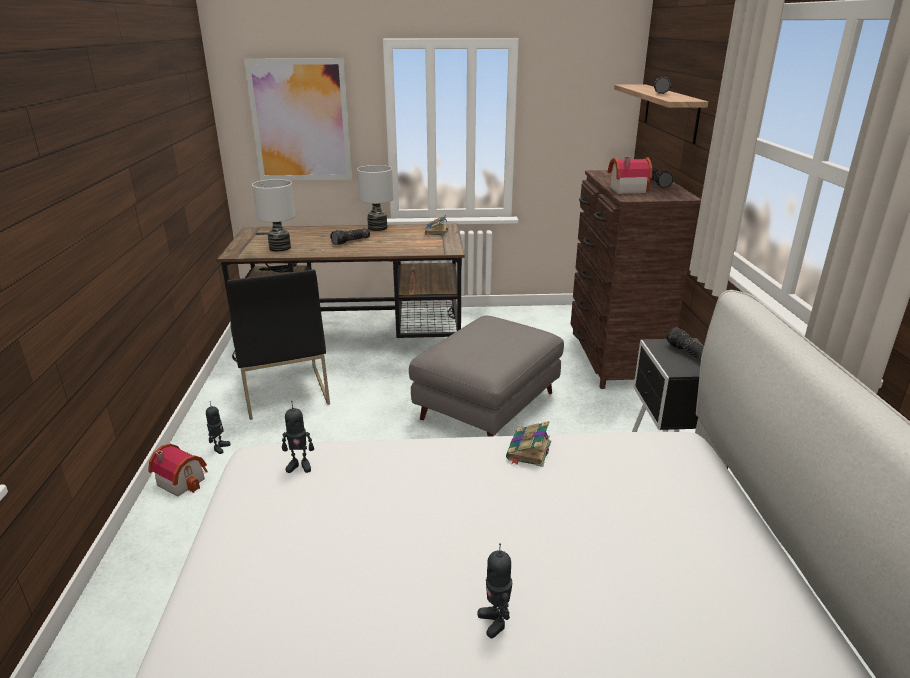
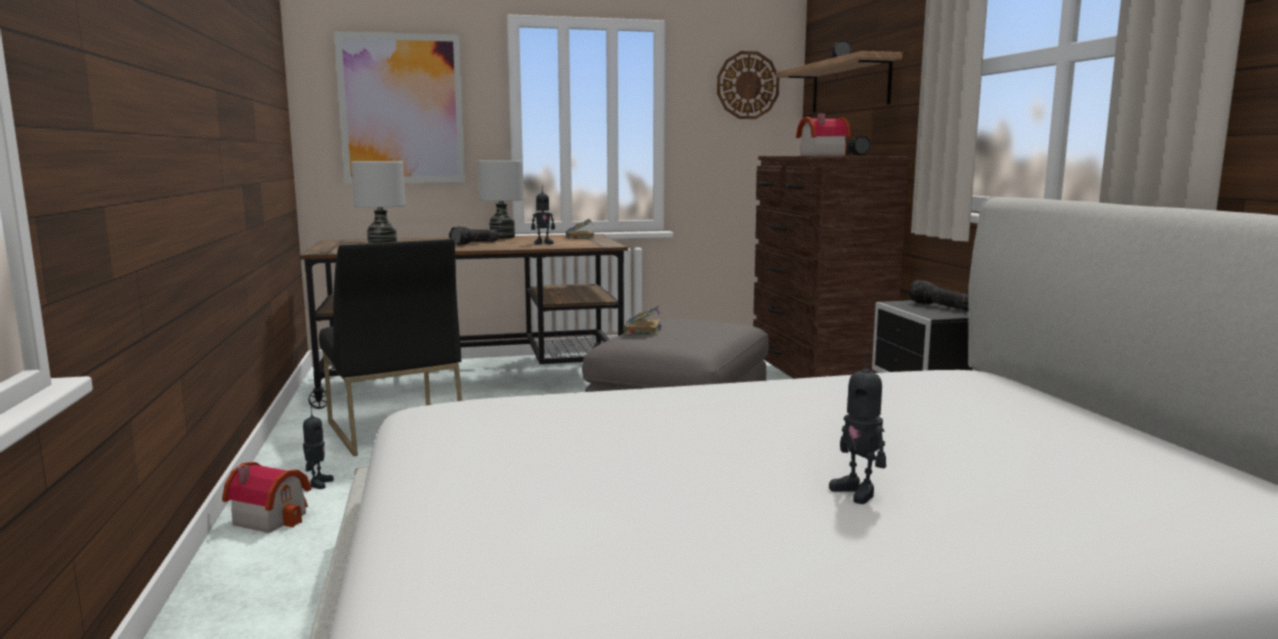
camera: 10 degrees left, 15 degrees down
(300, 466) = (498, 408): toy robot -> toy robot (543, 243)
(528, 451) = (797, 382): book -> book (642, 330)
(590, 94) = (747, 85): none -> wall clock

